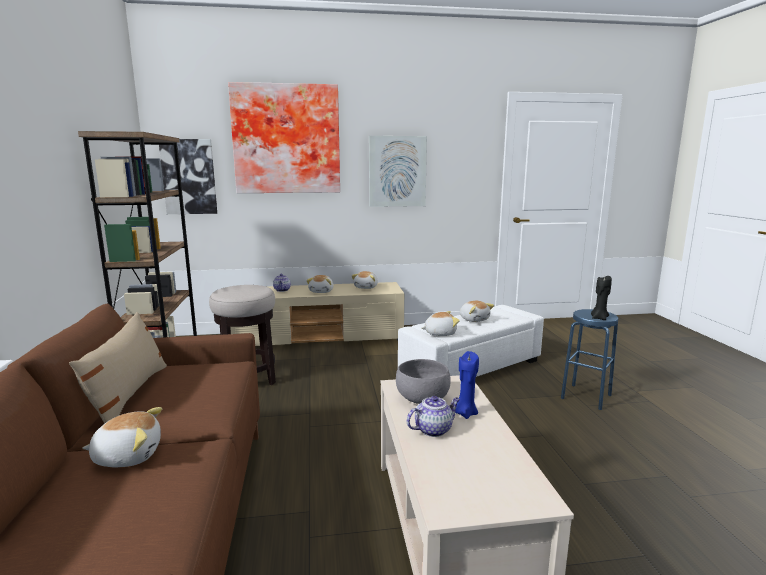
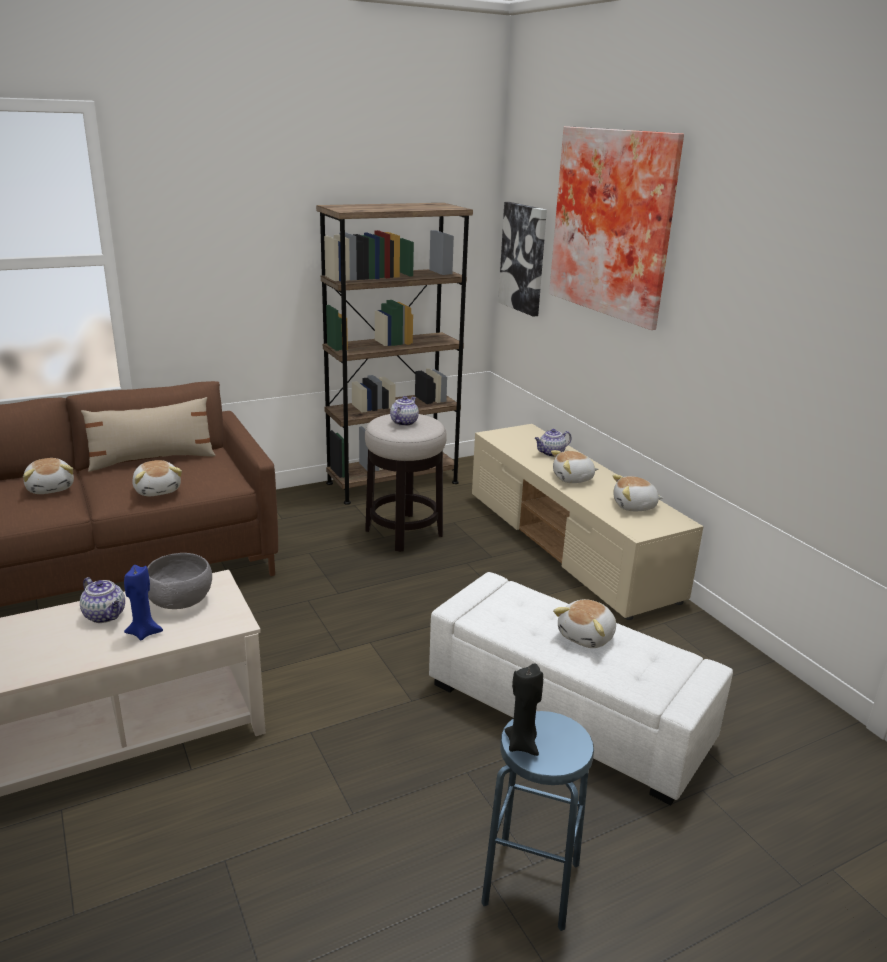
camera: 70 degrees right, 10 degrees up
(242, 289) = (404, 422): none -> teapot
(397, 171) = (748, 317): picture -> none
(440, 333) = (486, 608): plush toy -> plush toy (158, 490)

